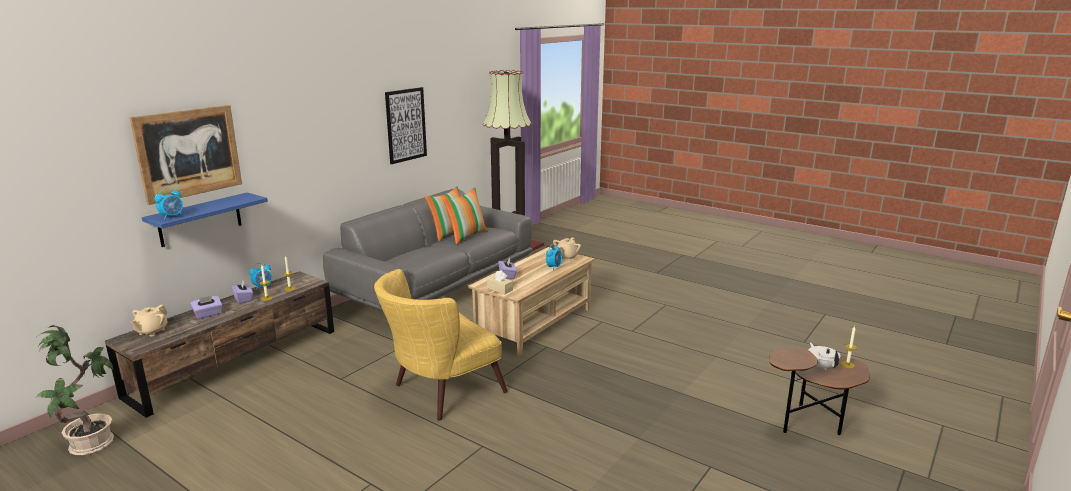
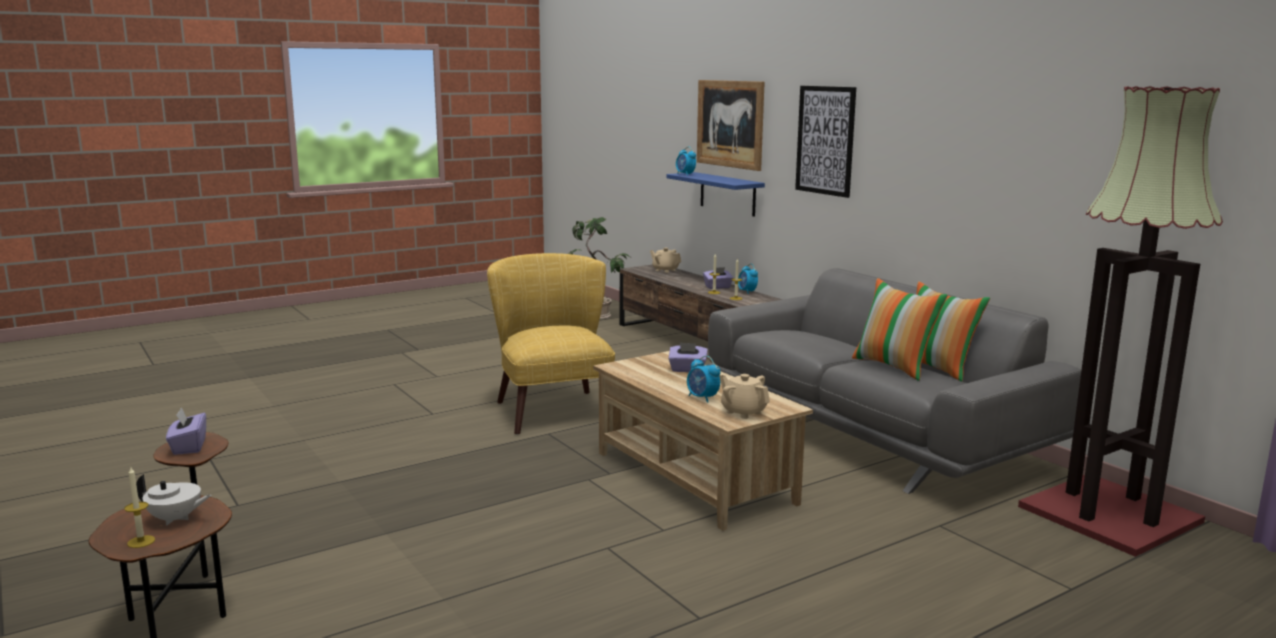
camera: 110 degrees right, 5 degrees down
(208, 314) = (688, 280): purple tissue box -> purple tissue box (188, 447)
(406, 125) = (977, 163): picture -> picture (825, 140)
(500, 289) = (640, 361): beige tissue box -> none

